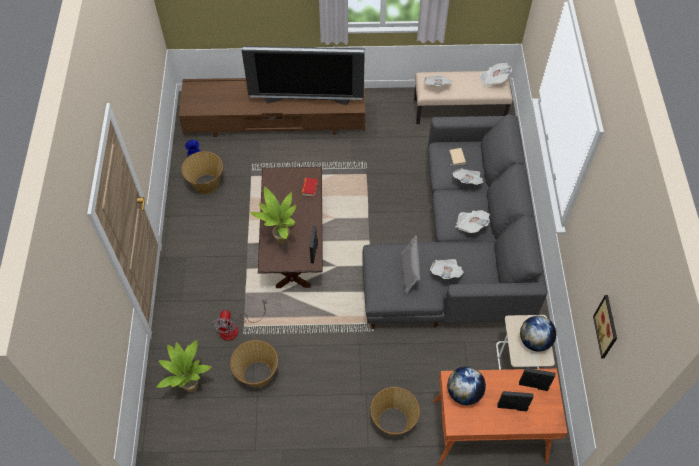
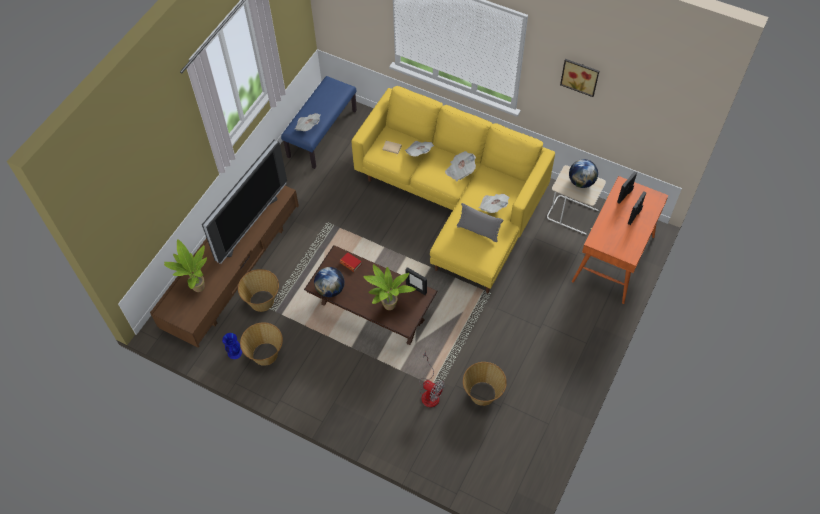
camera: 60 degrees left, 0 degrees up
(190, 385) = (464, 450): potted plant -> potted plant (196, 288)
(393, 421) = (574, 316): basket -> basket (262, 301)
(458, 252) = (455, 202): grey sofa -> yellow sofa
(459, 110) = (322, 133): beige bench -> blue bench
(464, 392) = (608, 238): globe -> globe (330, 289)
(493, 79) = (330, 88): newspaper -> none
(608, 326) = (639, 112): picture -> picture (580, 76)

